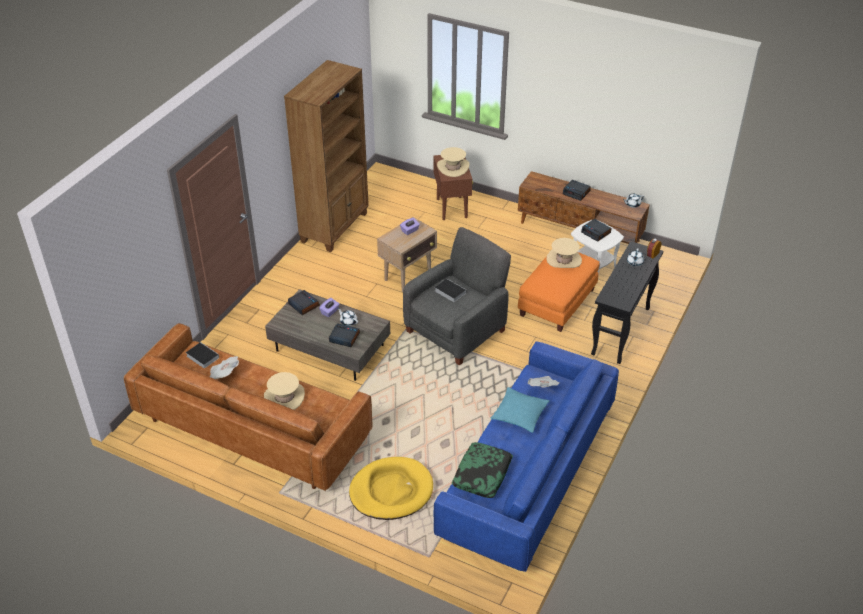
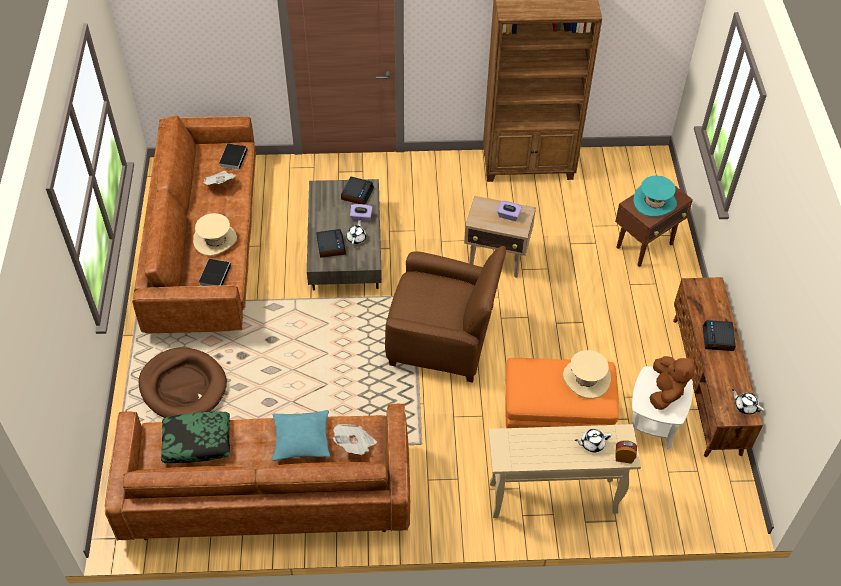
camera: 60 degrees right, 10 degrees up
(391, 491) = (183, 386): yellow dog bed -> brown dog bed
(449, 291) = (440, 294): book -> book (215, 274)
(453, 167) = (654, 202): beige hat -> turquoise hat
(457, 330) = (442, 340): grey armchair -> brown armchair
(527, 473) = (267, 492): blue sofa -> brown sofa
(596, 232) = (665, 391): alarm clock -> brown plush toy
(621, 331) = (552, 498): black console table -> beige console table

